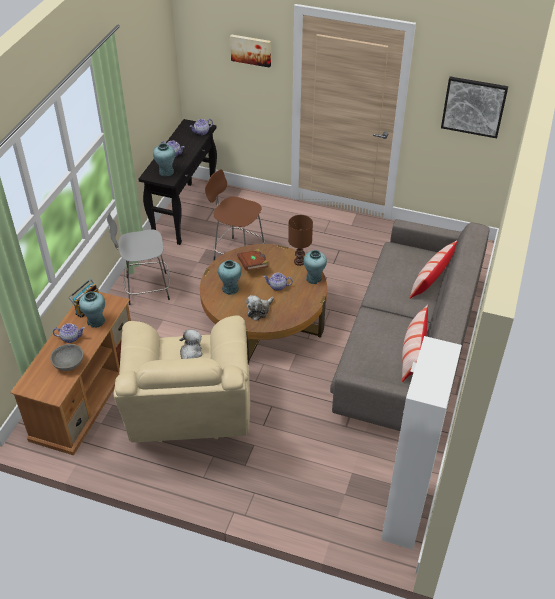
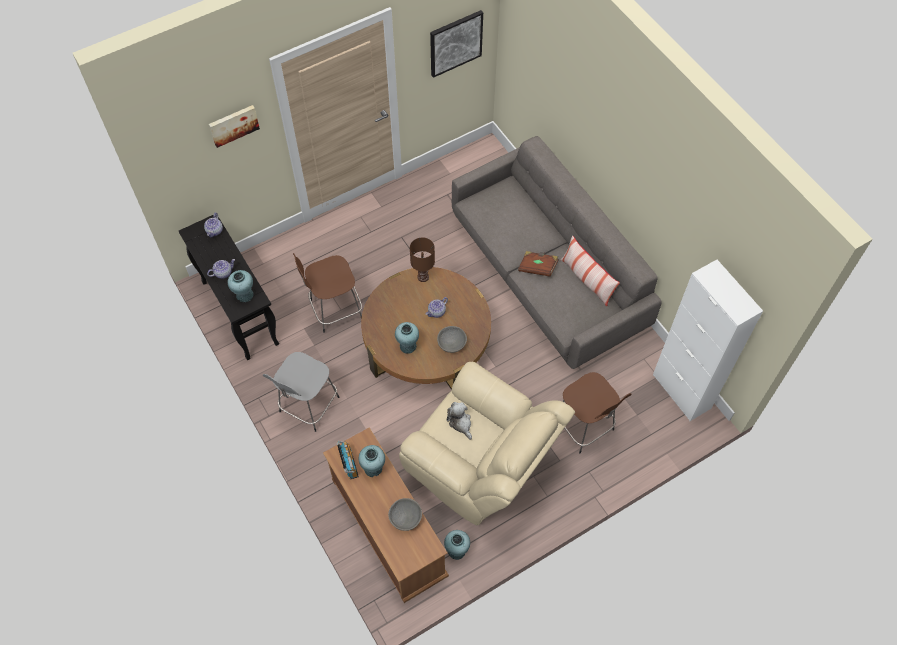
camera: 50 degrees left, 15 degrees up
(71, 338) = (375, 499): teapot -> none
(253, 265) = (396, 311): brown book -> brown book (537, 267)
(259, 311) = (451, 343): plush toy -> grey bowl
(294, 463) = (584, 427): none -> brown stool
(314, 278) = (451, 281): turquoise vase -> turquoise vase (456, 550)
(430, 280) = (527, 210): pillow -> none

